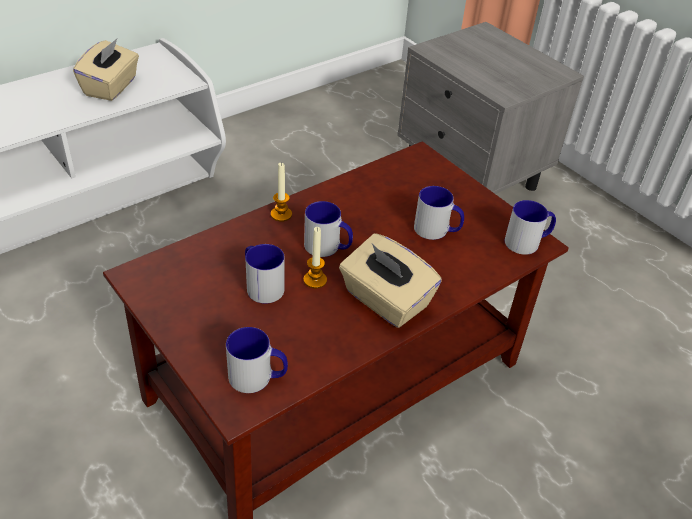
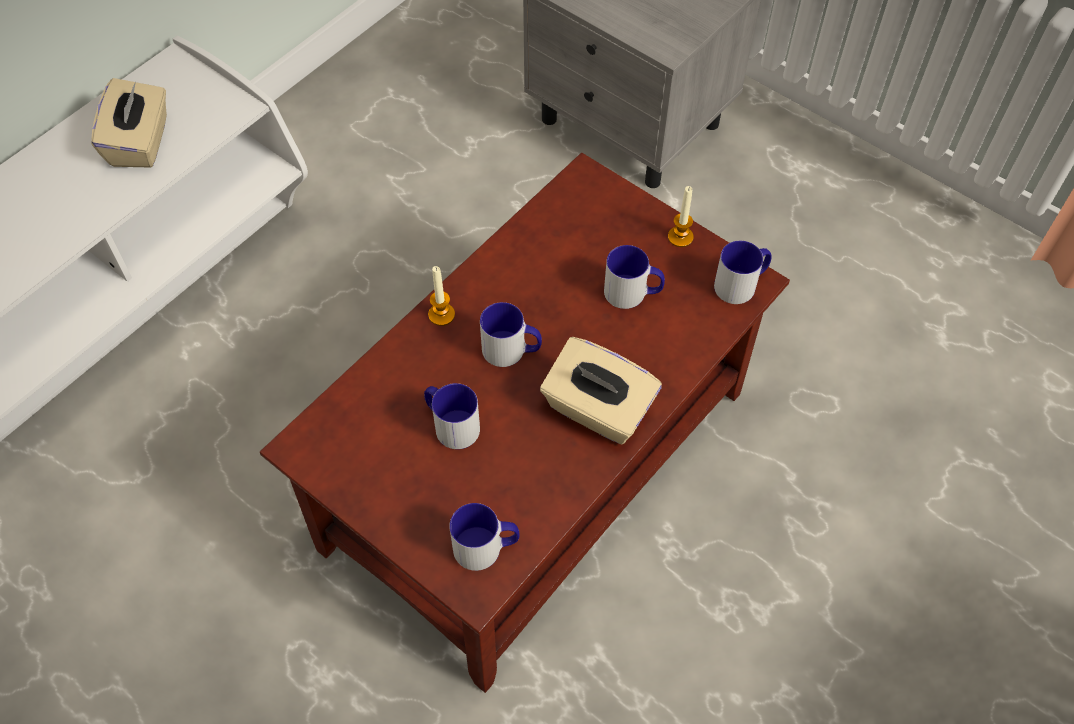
camera: 10 degrees left, 15 degrees up
(315, 280) = (510, 401): candle -> candle (680, 237)

